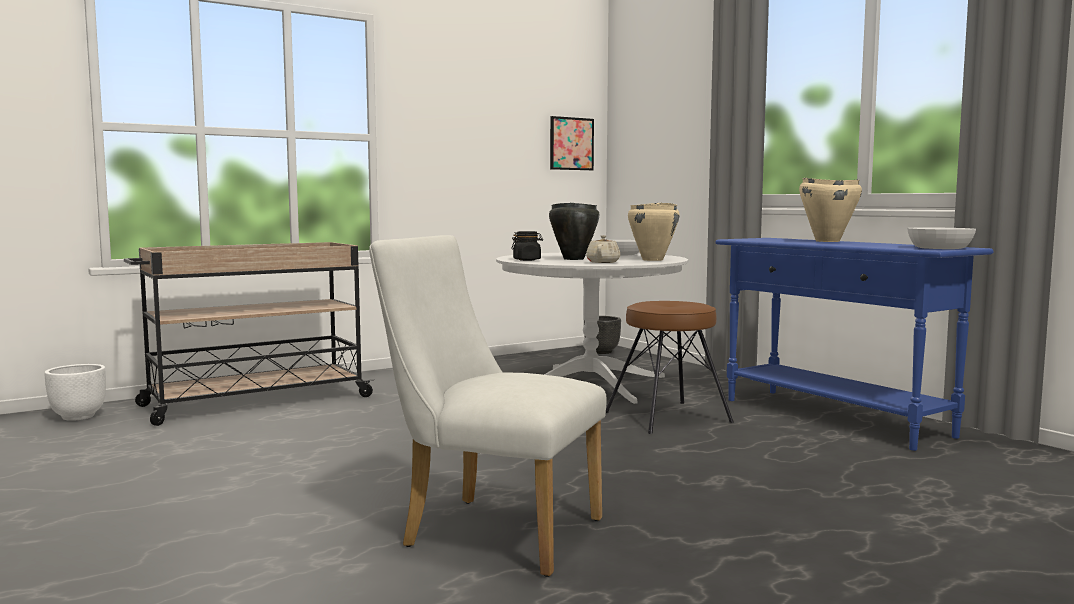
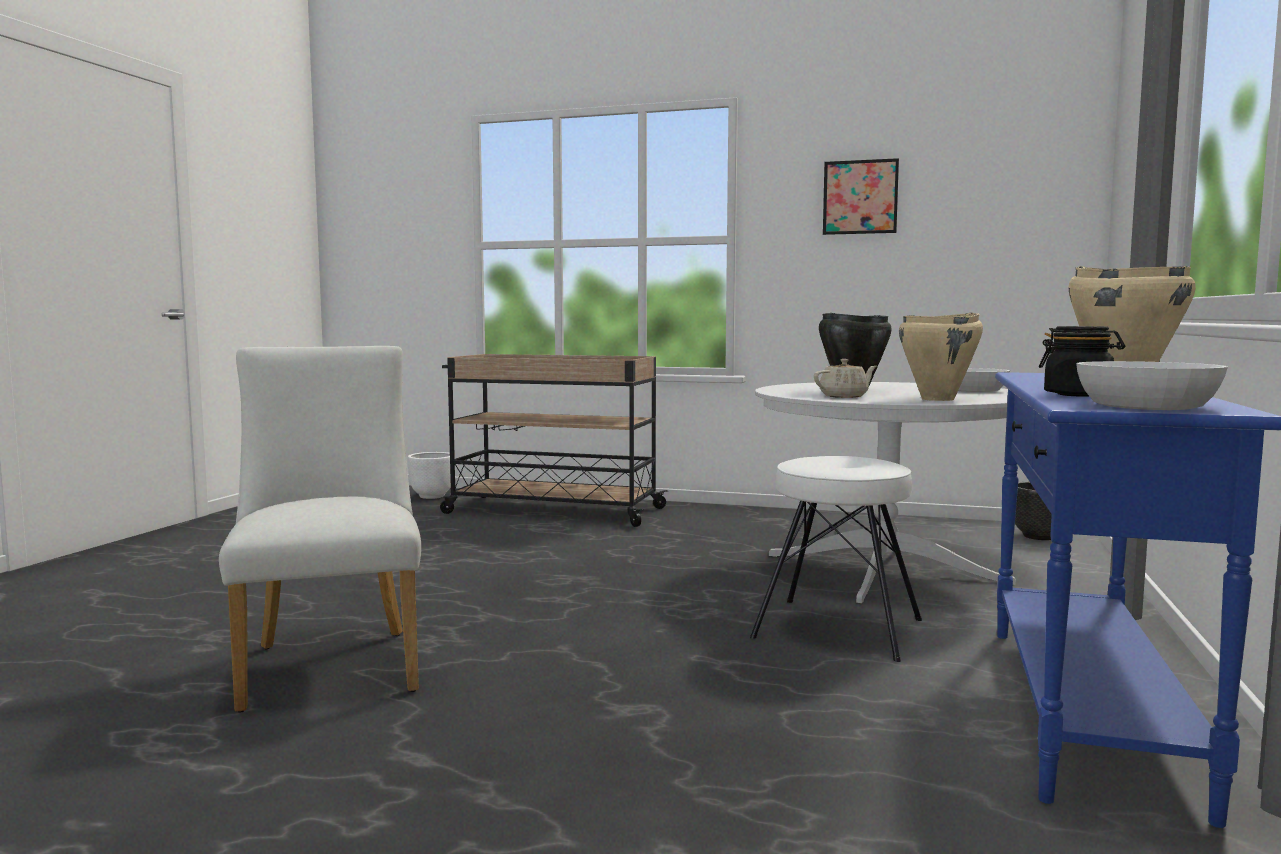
camera: 50 degrees right, 0 degrees up
(527, 260) = (791, 388): black jar -> black jar (1078, 395)
(571, 143) = (1035, 228): picture -> picture (860, 197)
(668, 417) = (838, 629): brown stool -> white stool

